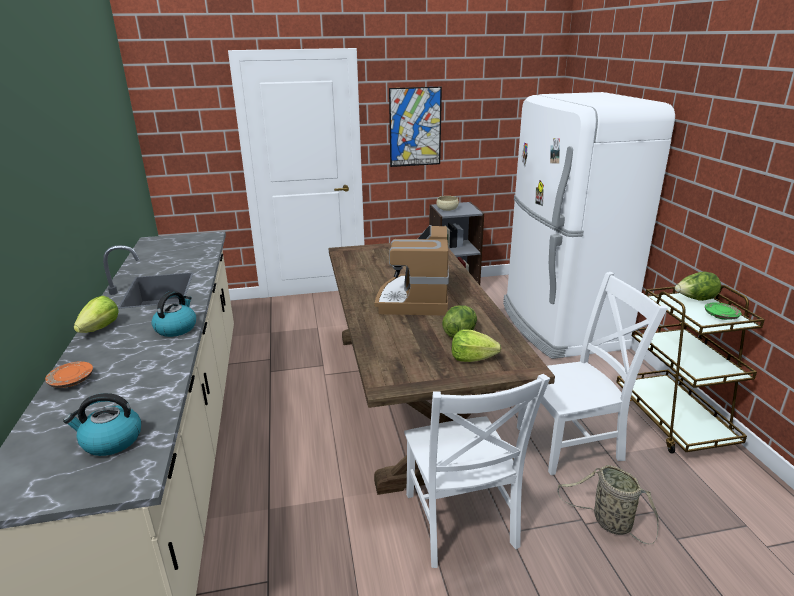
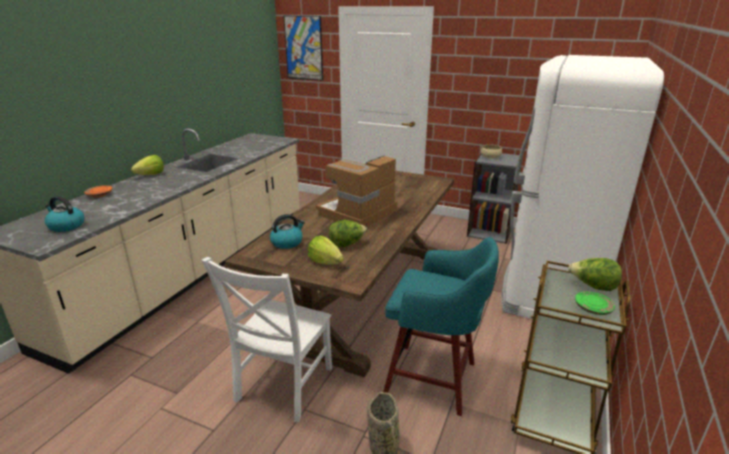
camera: 35 degrees right, 0 degrees up
(176, 328) = (179, 184): kettle -> kettle (287, 242)
(415, 127) = (477, 79): picture -> picture (303, 48)
(573, 442) = (434, 379): white chair -> turquoise stool

